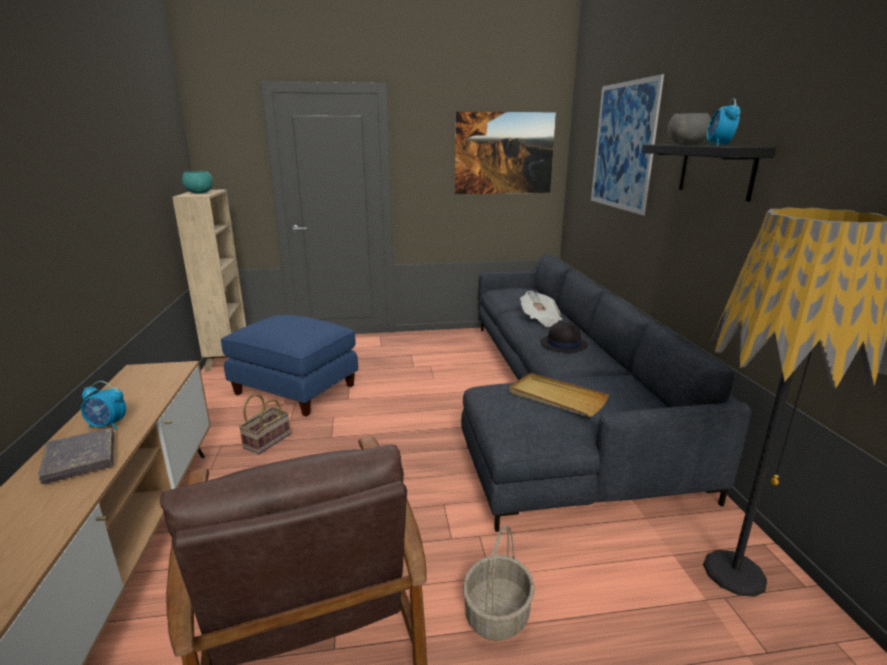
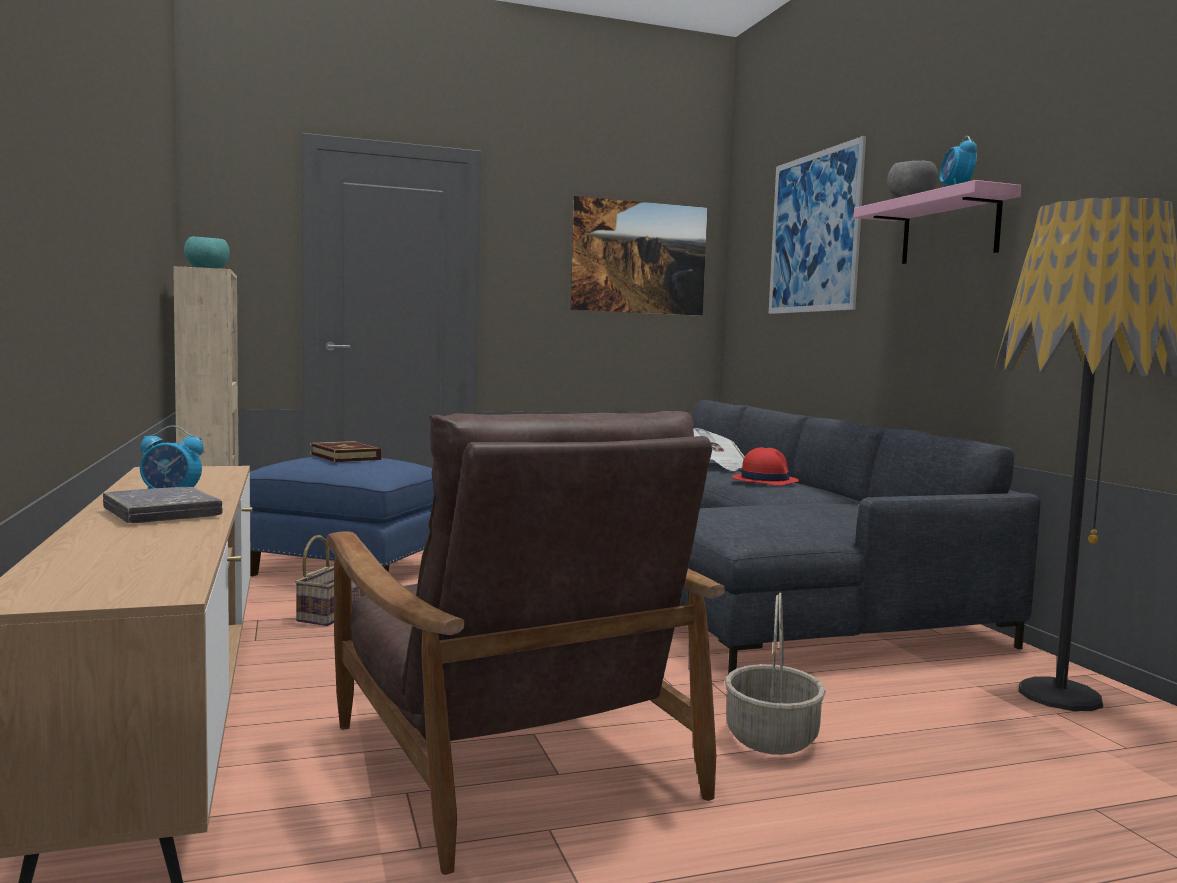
camera: 10 degrees left, 15 degrees down
(287, 323) = (345, 457): none -> book
(556, 398) = (785, 510): beige tray -> none
(563, 344) = (764, 480): black hat -> red hat
(715, 170) = (949, 229): black shelf -> pink shelf

